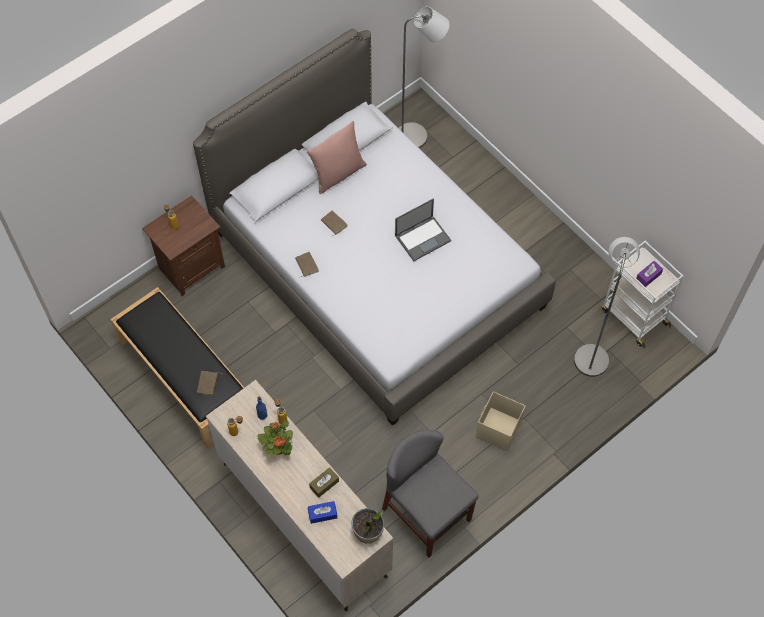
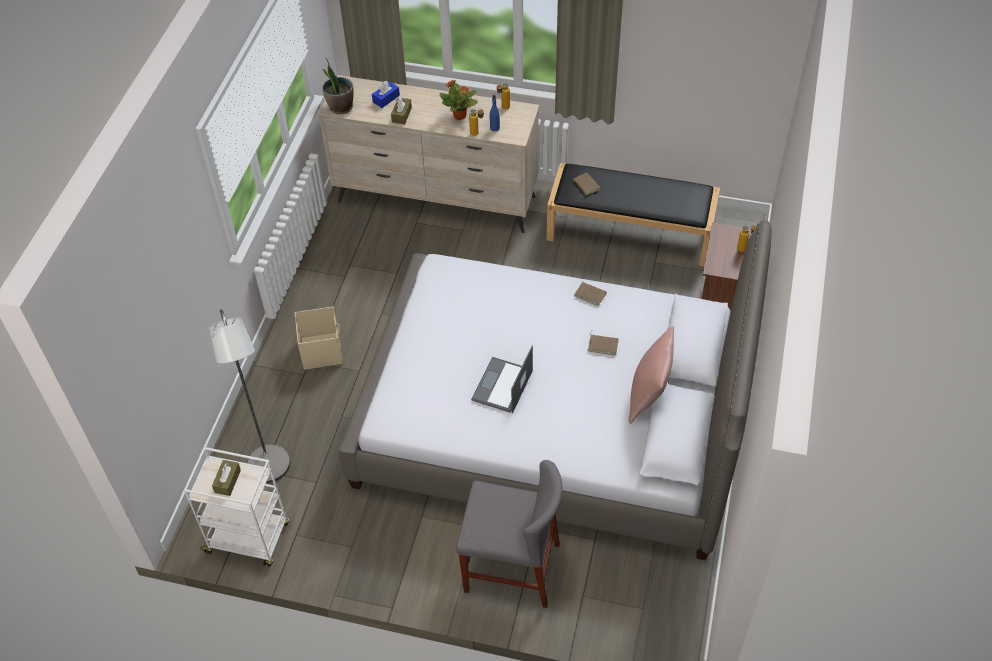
camera: 145 degrees right, 10 degrees down
(418, 136) = (644, 595): grey floor lamp -> none
(426, 514) = (338, 256): grey chair -> grey chair (511, 568)
(648, 276) = (227, 481): purple tissue box -> brown tissue box

